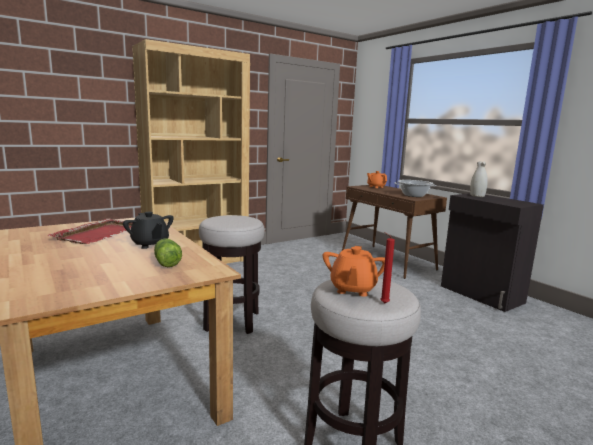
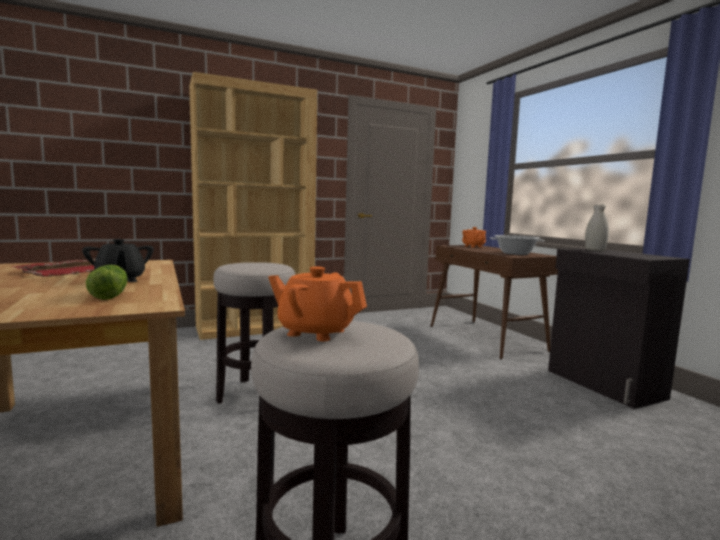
camera: 10 degrees right, 5 degrees down
(352, 289) = (315, 332): orange teapot -> orange teapot turned 90 degrees clockwise
(383, 303) = (342, 351): red candle -> none

